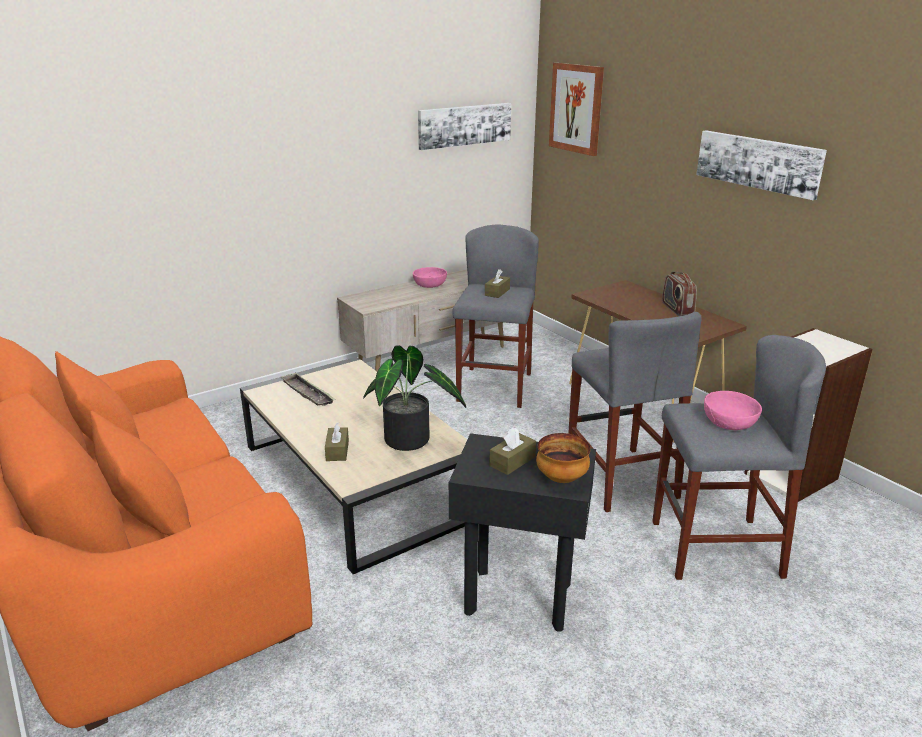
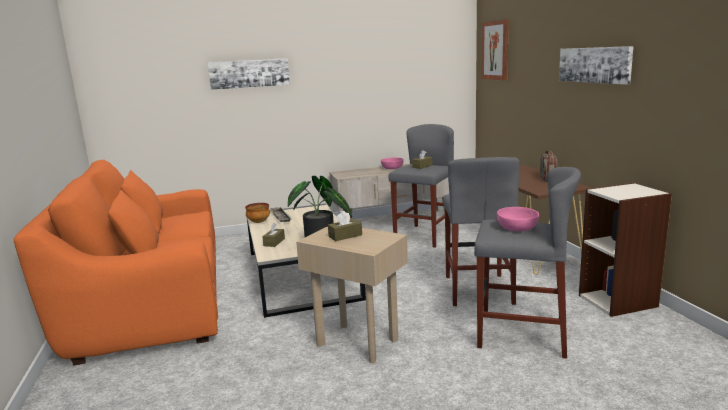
camera: 20 degrees right, 10 degrees down
(464, 125) = (421, 65): picture -> picture (249, 73)
(518, 596) = (357, 341): black side table -> beige side table
(560, 478) = (367, 245): bowl -> bowl (258, 222)

